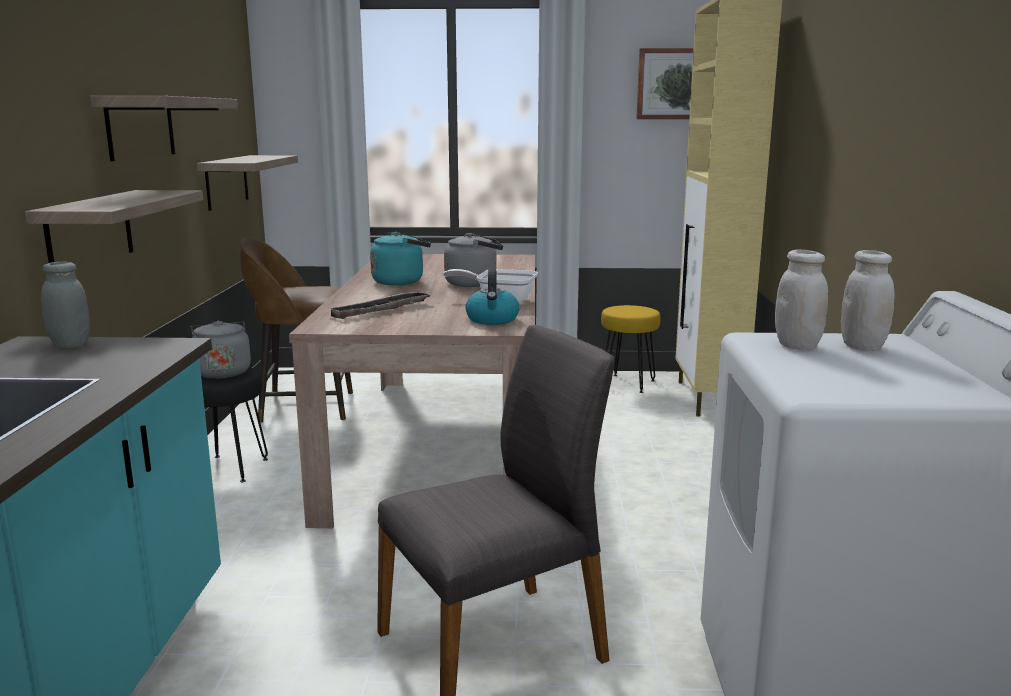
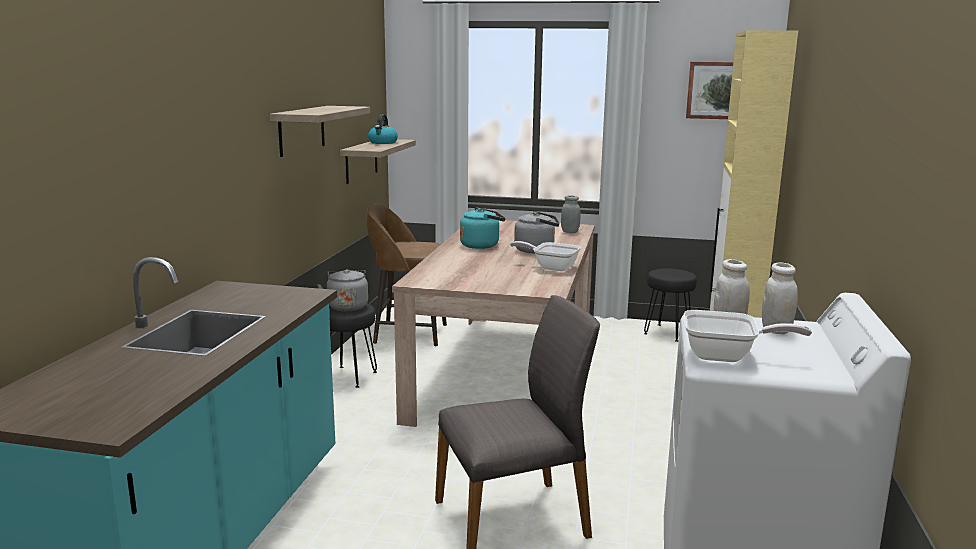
camera: 10 degrees right, 0 degrees up
(70, 345) = (248, 289): grey jar -> grey jar (570, 232)
(90, 232) = (264, 207): shelf -> none
(381, 310) = (460, 270): tray -> none
(492, 320) = (539, 283): kettle -> kettle (383, 142)
(627, 383) = (667, 332): yellow stool -> black stool
(825, 383) = (726, 356): none -> frying pan

